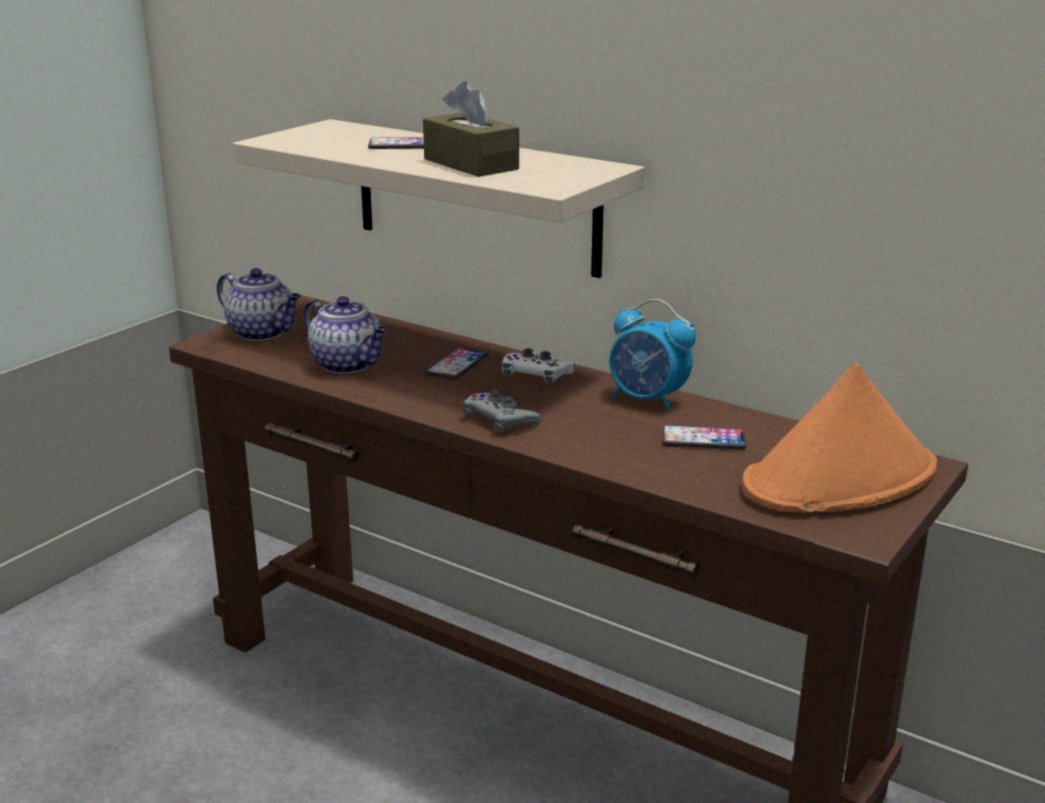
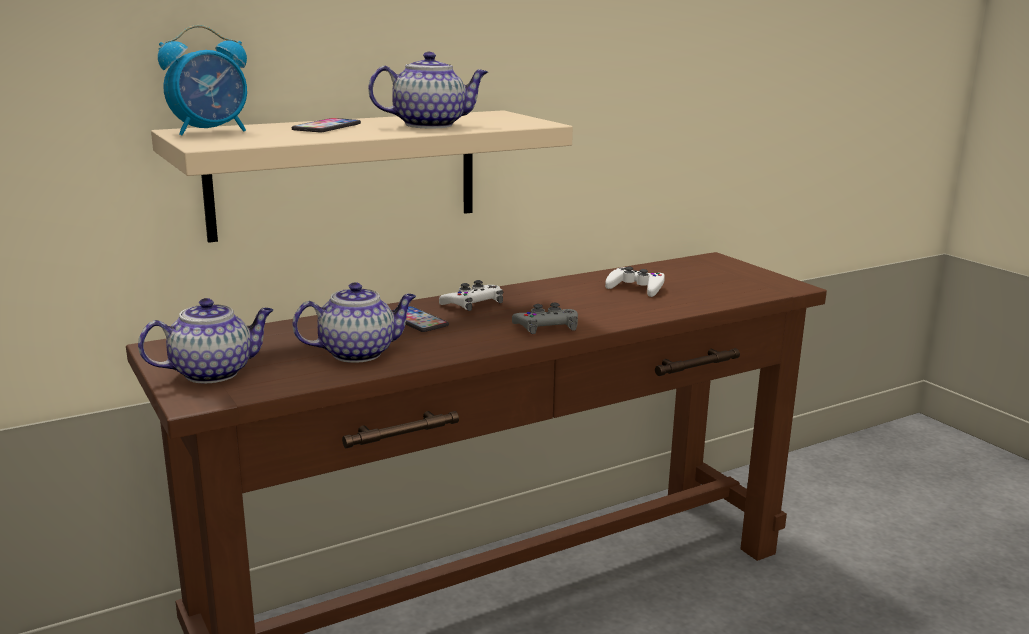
camera: 65 degrees left, 5 degrees down
(471, 164) = (431, 125): brown tissue box -> teapot
(648, 400) = (557, 287): alarm clock -> alarm clock (211, 131)
(703, 439) = (636, 288): phone -> white game controller
(840, 479) = (719, 275): orange hat -> none

